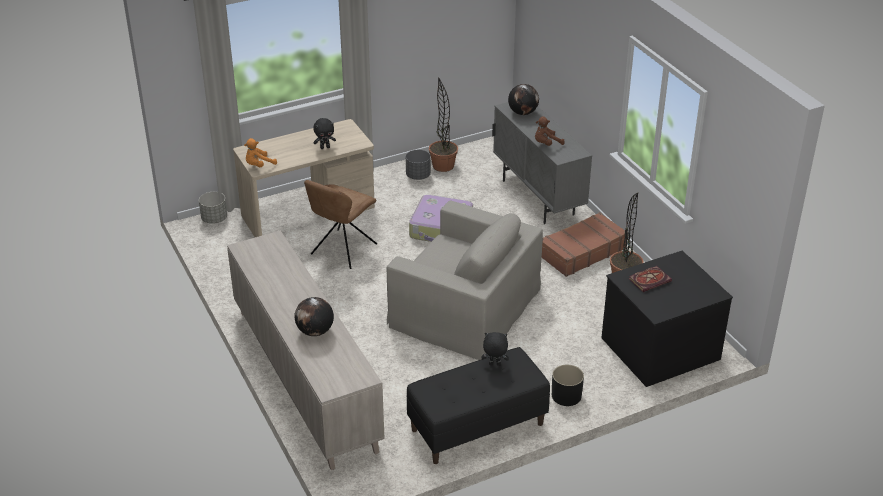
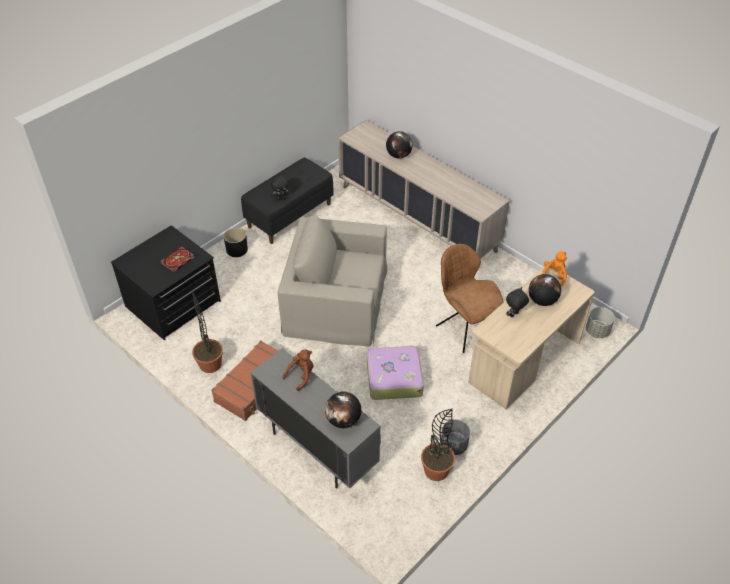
camera: 160 degrees right, 10 degrees up
(289, 151) = (542, 301): none -> globe
(342, 250) = (464, 328): brown chair -> brown chair turned 45 degrees counterclockwise

